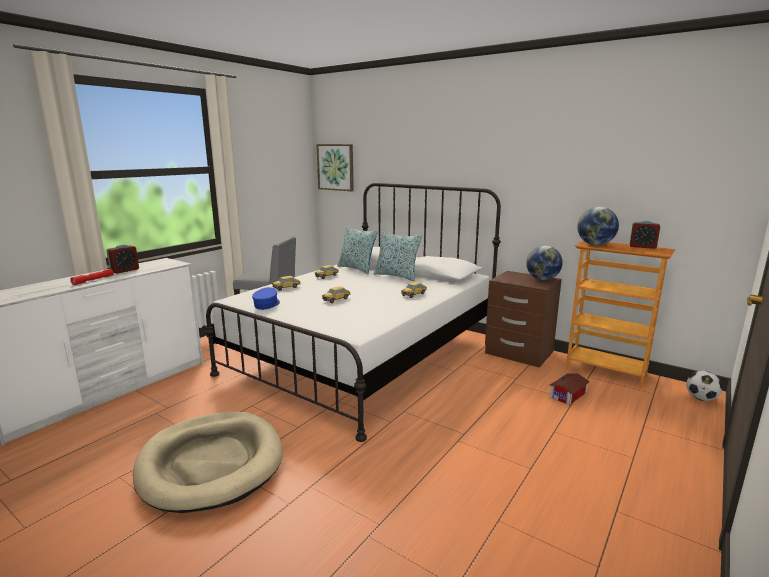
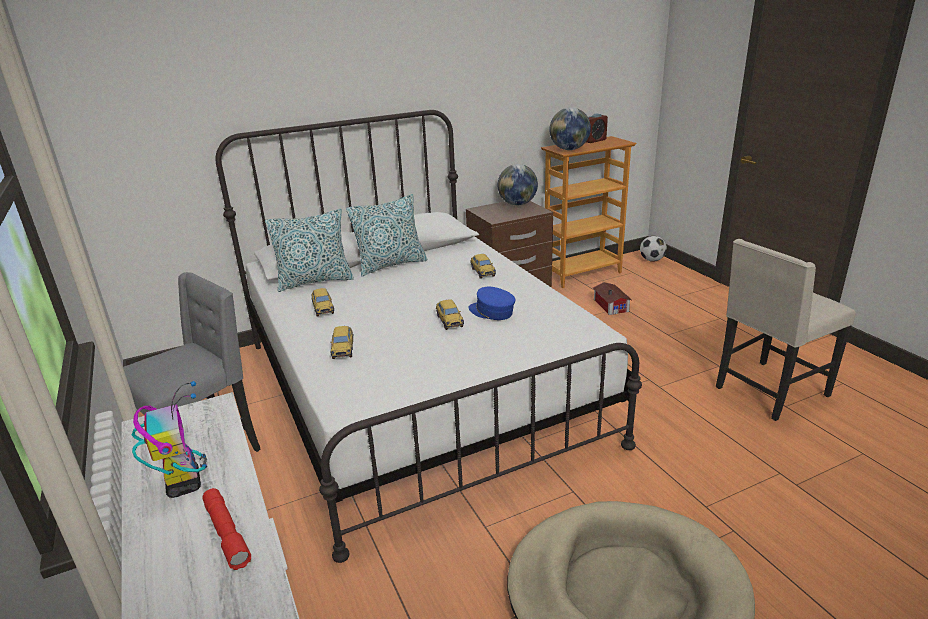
camera: 60 degrees left, 10 degrees up
(125, 270) = (183, 483): alarm clock -> toy robot
(266, 304) = (414, 377): blue cap -> blue cap (491, 312)
(336, 167) = (119, 119): picture -> none
(514, 506) = (768, 392): none -> beige chair

